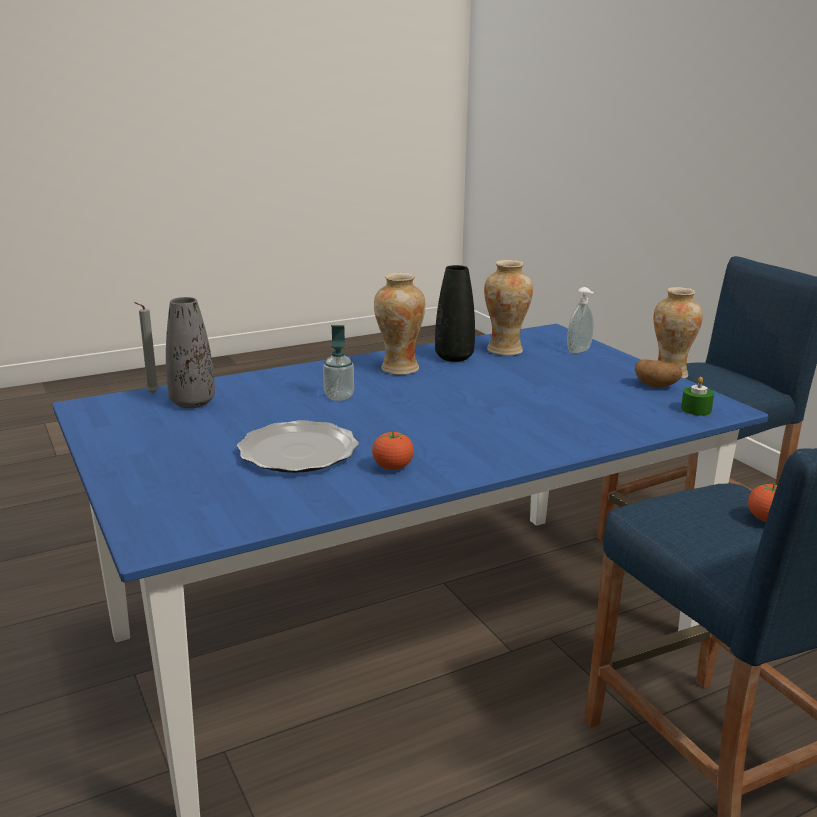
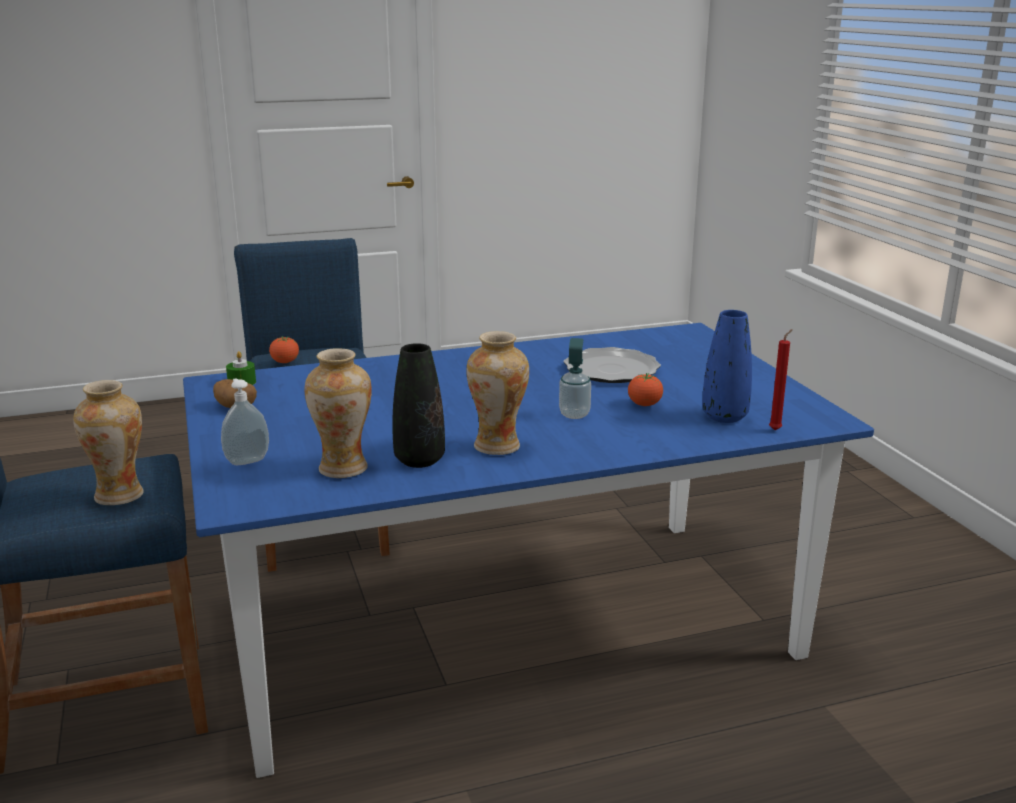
camera: 170 degrees left, 0 degrees up
(151, 394) = (776, 429): grey candle -> red candle
(192, 402) = (724, 417): grey vase -> blue vase
(393, 468) = (539, 356): tomato -> tomato (644, 405)

